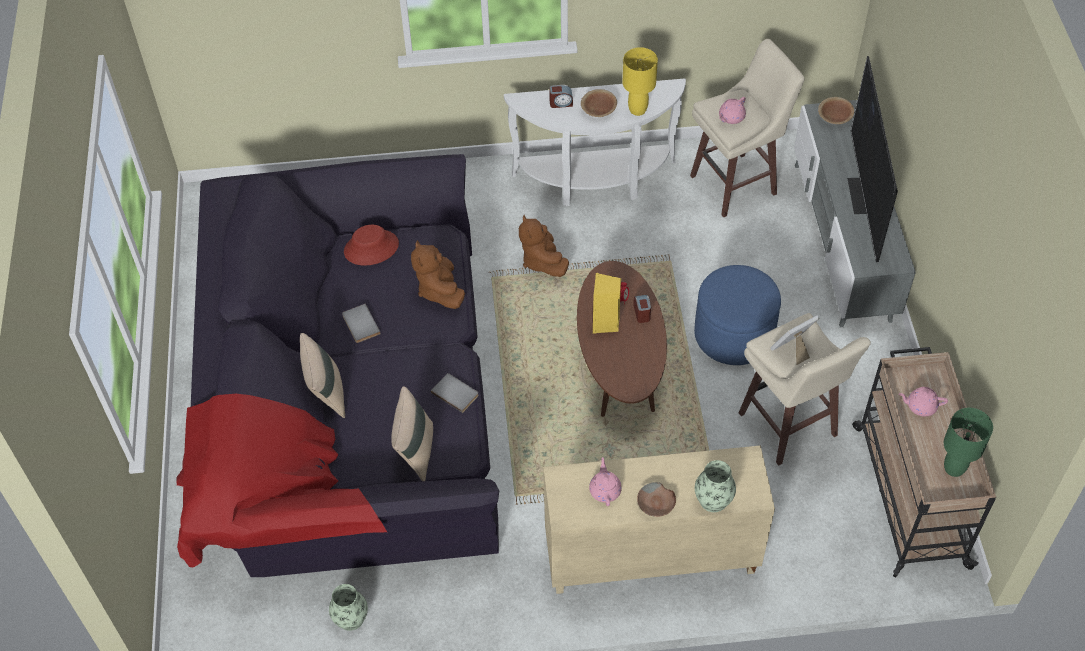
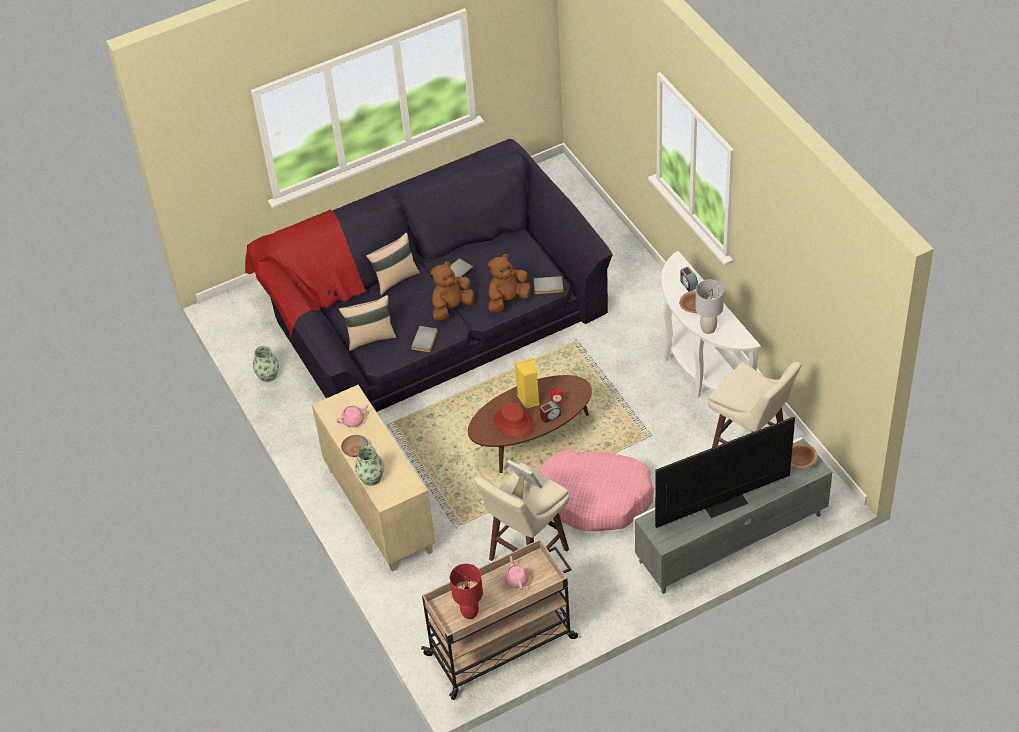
camera: 70 degrees right, 5 degrees down
(371, 248) = (524, 252): red hat -> red hat (513, 423)
(444, 244) = (548, 287): none -> grey book
(542, 261) = (603, 364): brown plush toy -> brown plush toy (451, 307)
(638, 110) = (708, 329): yellow table lamp -> grey table lamp
(731, 117) = (737, 386): pink teapot -> none
(733, 334) = (596, 498): blue ottoman -> pink dog bed
(953, 468) = (469, 612): green table lamp -> red table lamp

